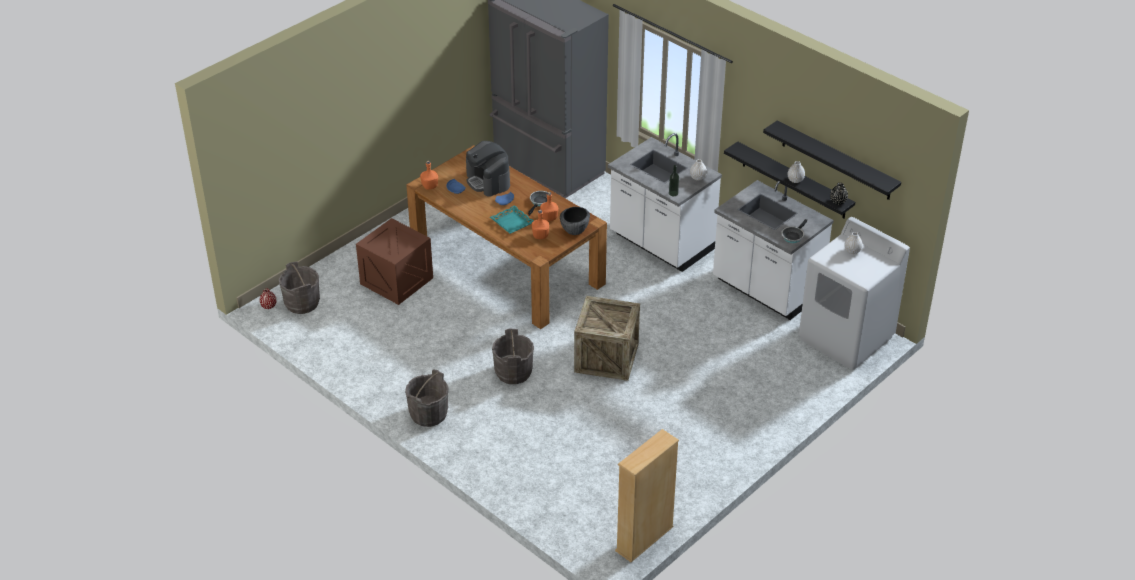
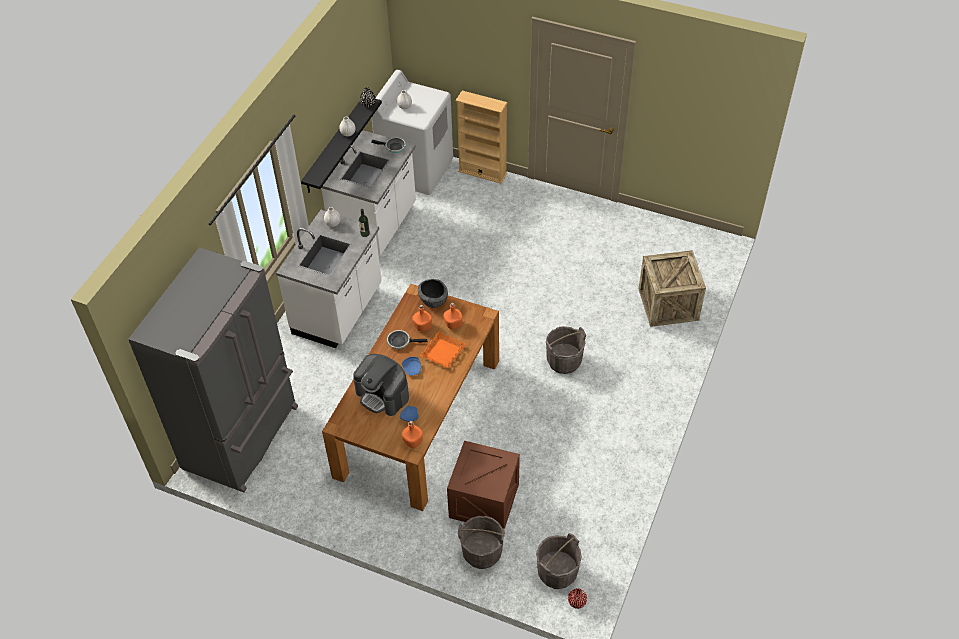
camera: 110 degrees left, 10 degrees up
(428, 414) = (647, 402): grey bucket -> grey bucket (482, 552)
(488, 181) = (383, 394): coffee machine -> coffee machine turned 90 degrees clockwise
(512, 222) = (442, 352): turquoise tray -> orange tray
(606, 358) = (513, 304): crate -> crate (668, 304)
(644, 539) = (691, 229): beige bookcase -> beige bookcase (482, 172)
(836, 161) = (349, 85): black shelf -> none

